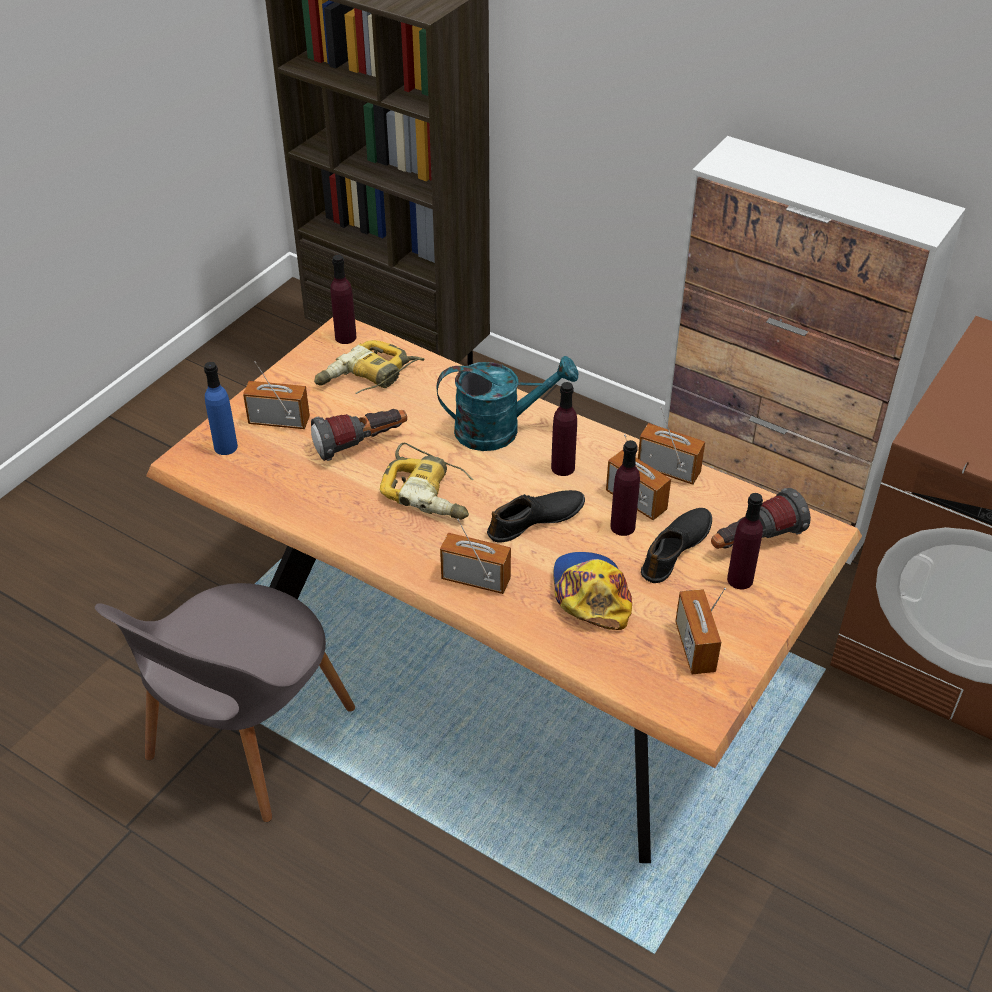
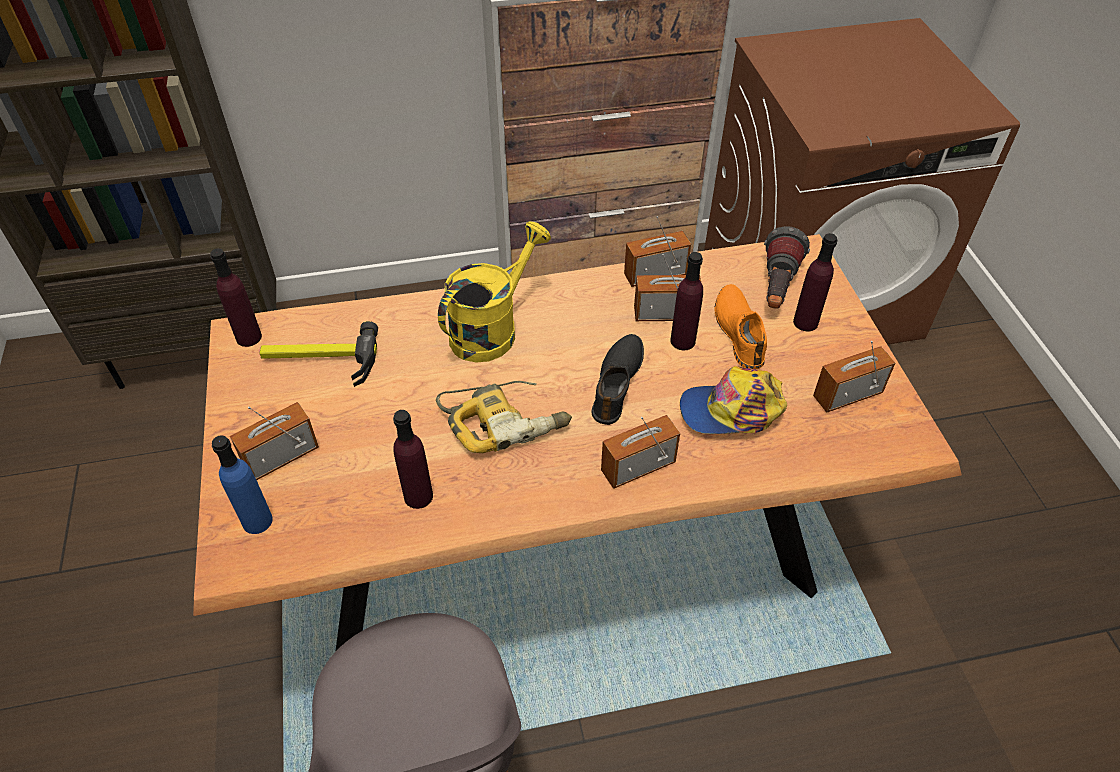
camera: 45 degrees left, 5 degrees up
(361, 444) = (390, 423): flashlight -> none
(368, 378) = (319, 360): power drill -> hammer
(499, 429) = (491, 329): turquoise watering can -> yellow watering can
(563, 467) = (580, 326): purple bottle -> purple bottle (418, 496)
(591, 594) = (731, 410): cap -> cap turned 45 degrees counterclockwise
(676, 550) = (739, 331): black shoe -> orange shoe
(694, 647) = (847, 395): radio -> radio turned 120 degrees clockwise

